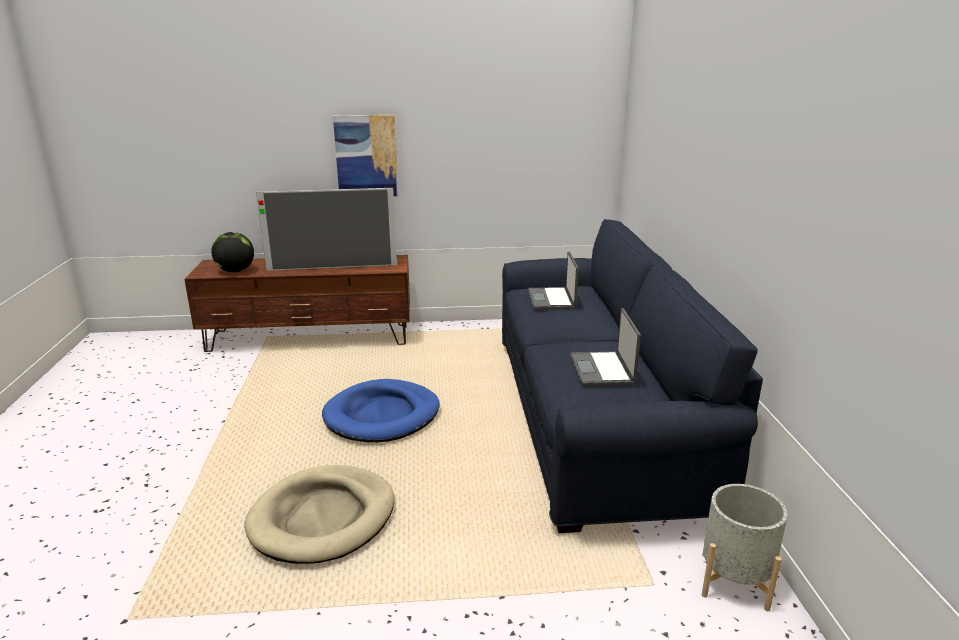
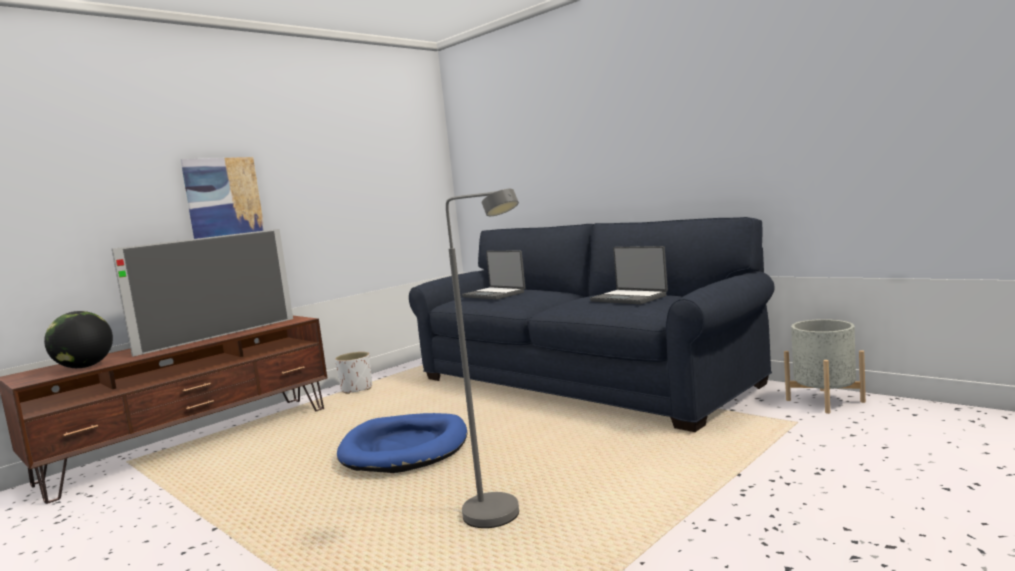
camera: 40 degrees left, 15 degrees down
(323, 518) = (502, 519): beige dog bed -> grey floor lamp
(451, 333) = (357, 389): none -> white planter

